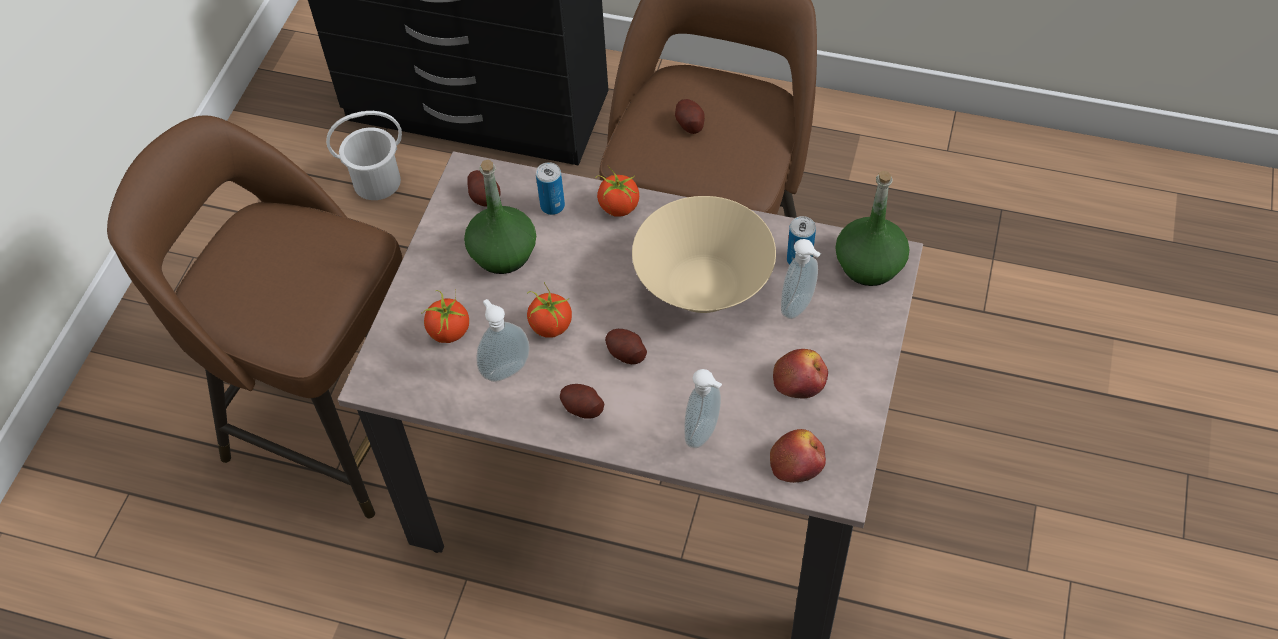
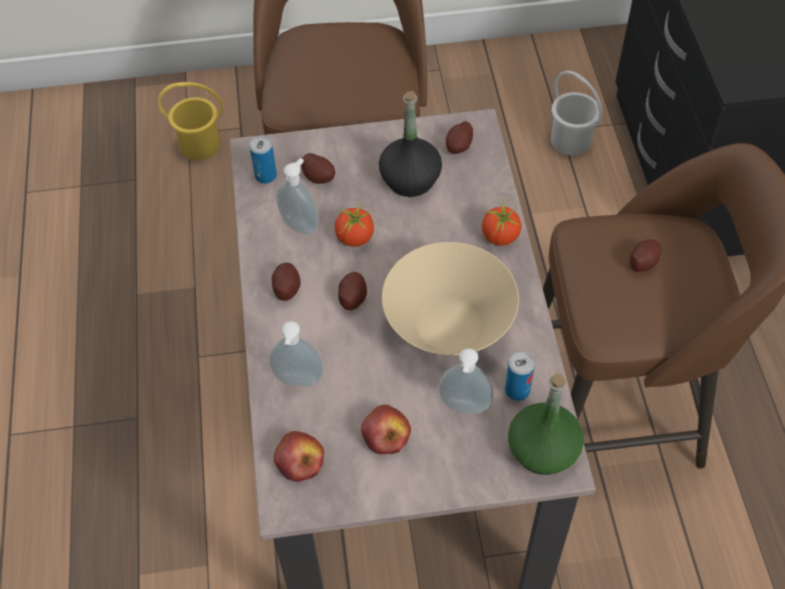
camera: 65 degrees right, 0 degrees up
(122, 548) = (199, 144): none -> yellow bucket
(449, 331) = (319, 177): tomato -> potato
(503, 253) = (410, 180): green bottle -> black bottle
(552, 206) = (475, 192): can -> can (266, 176)

